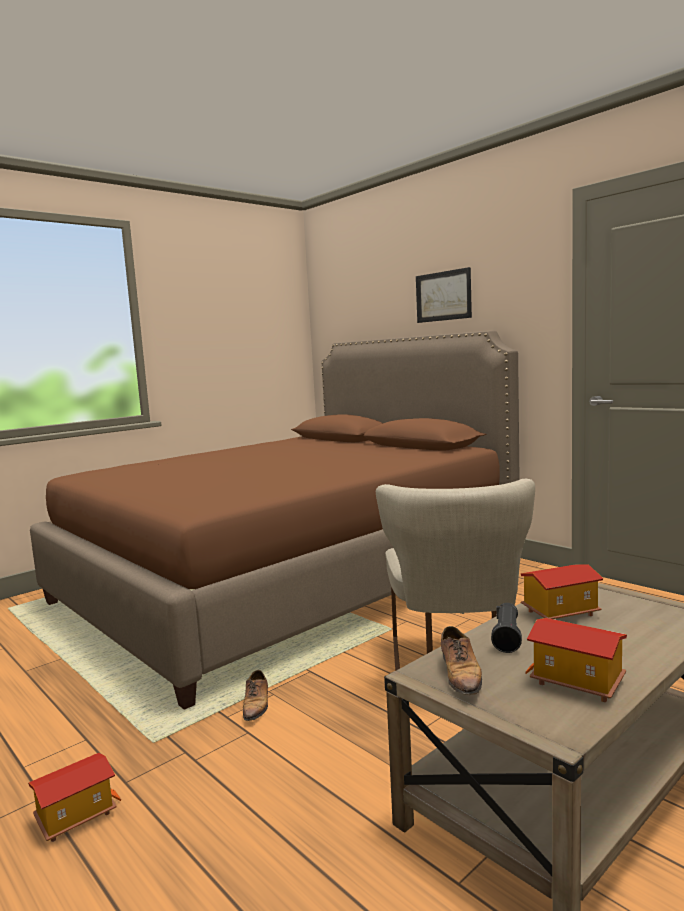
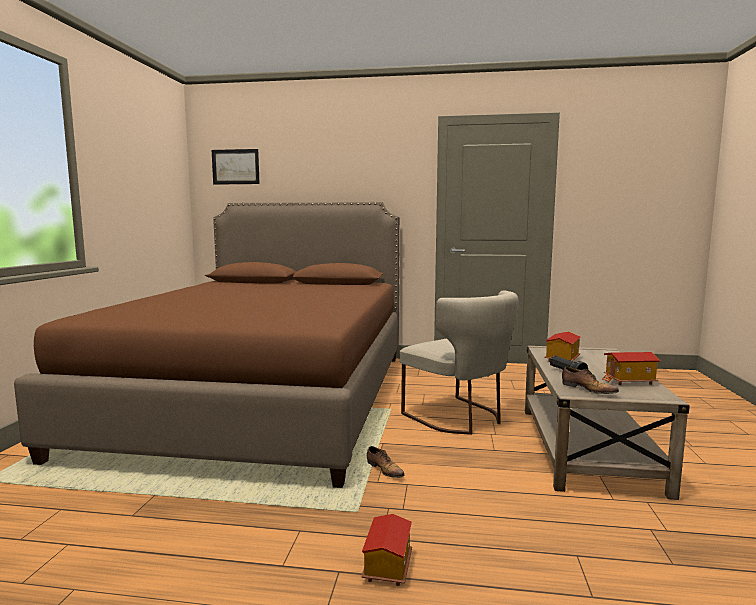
camera: 40 degrees left, 0 degrees up
(443, 296) = (335, 174): picture -> picture (235, 167)

